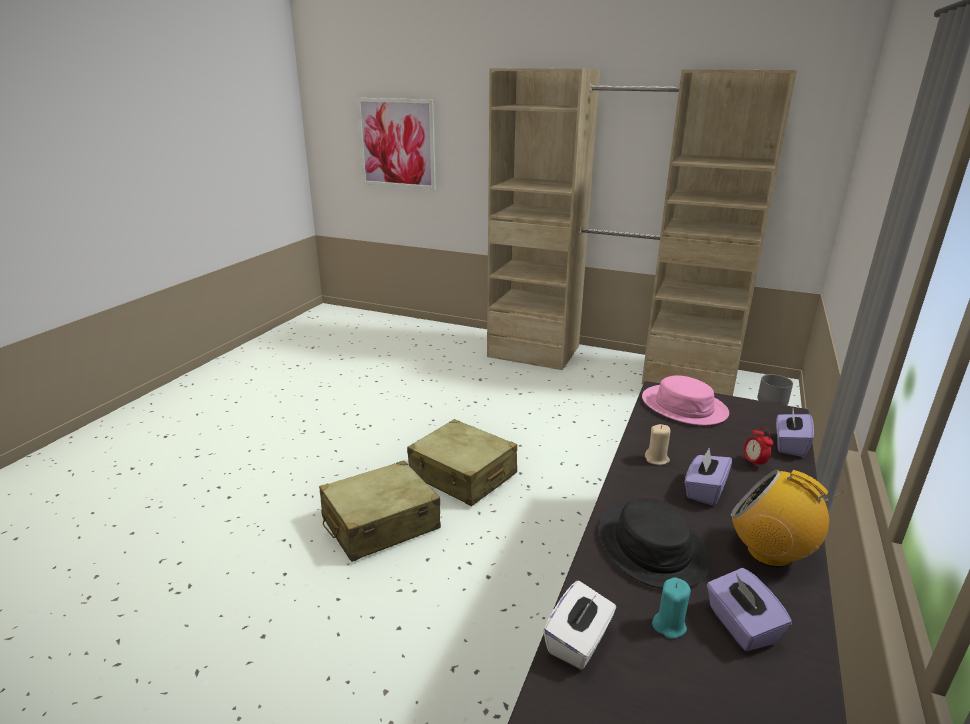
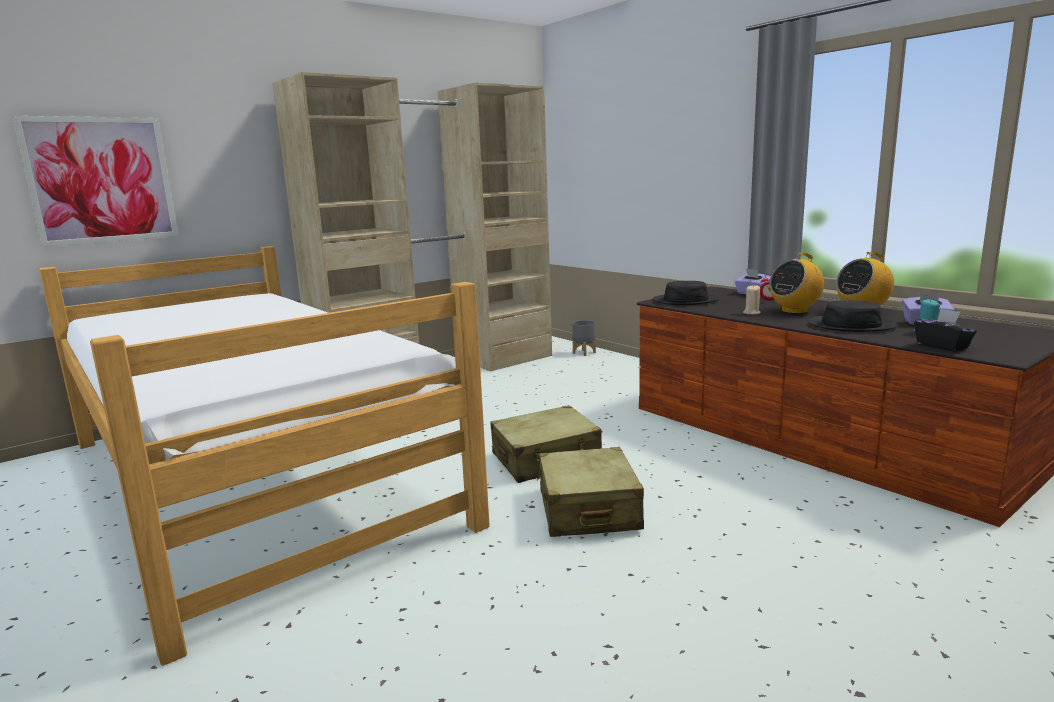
camera: 60 degrees left, 10 degrees down
(356, 375) = (252, 479): none -> bed
(579, 642) = (942, 346): white tissue box -> black tissue box
(684, 406) = (685, 300): pink hat -> black hat
(704, 490) = (794, 311): purple tissue box -> radio

